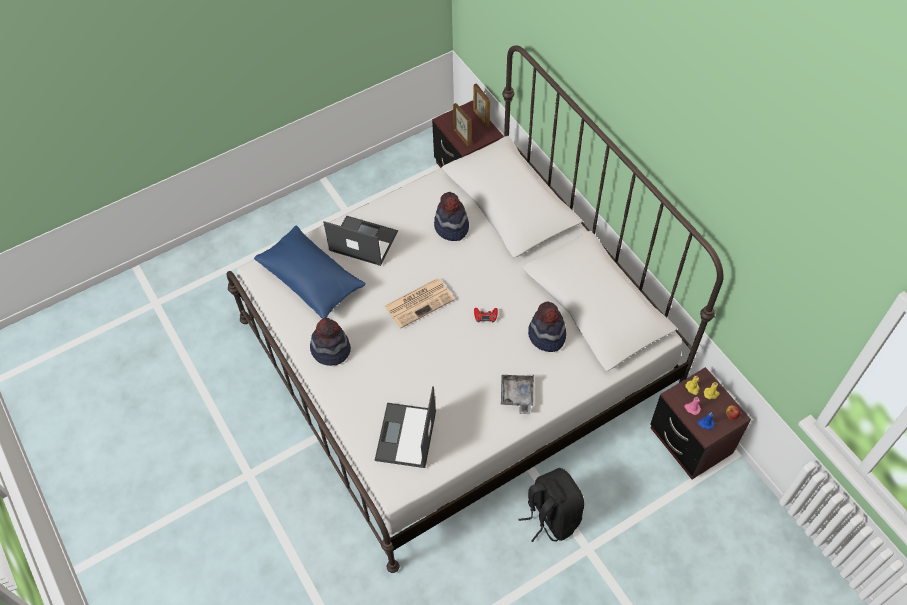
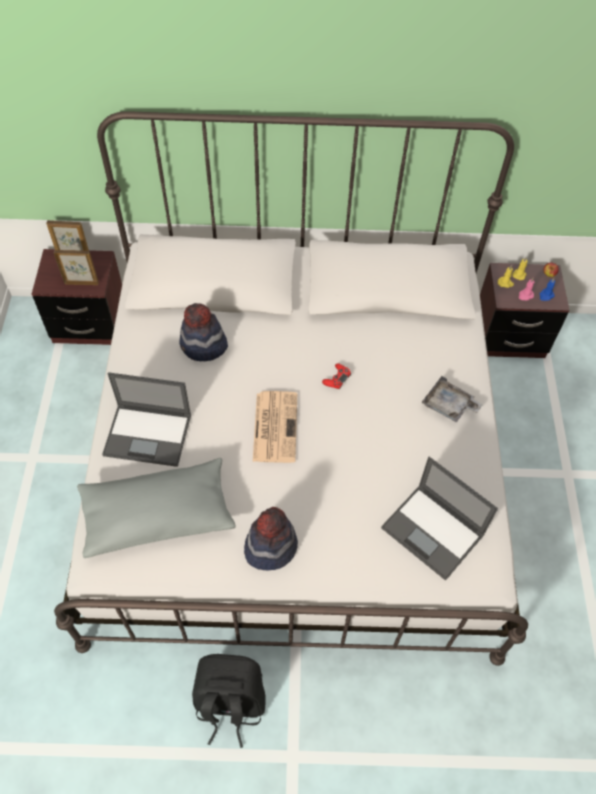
camera: 60 degrees left, 0 degrees up
(311, 280) = (158, 515): blue pillow -> grey pillow
(362, 241) = (149, 435): laptop -> laptop turned 135 degrees counterclockwise
(546, 336) = (397, 343): hat -> none
(551, 516) = (520, 483): black backpack -> black backpack (229, 704)

